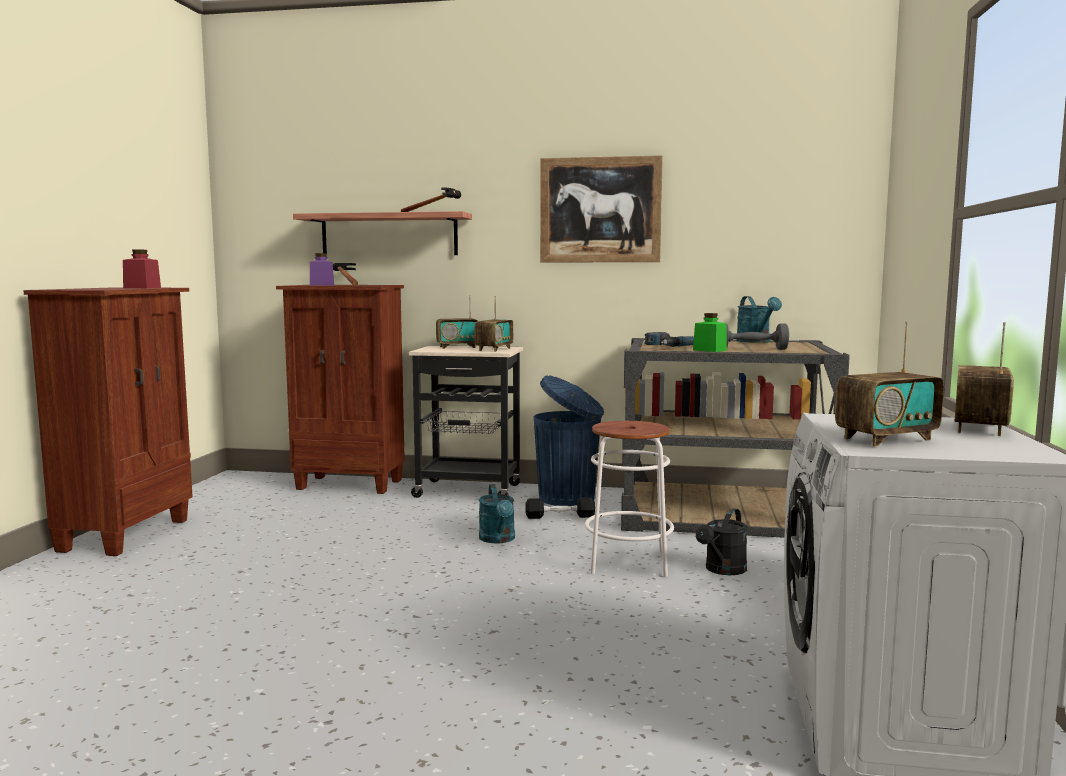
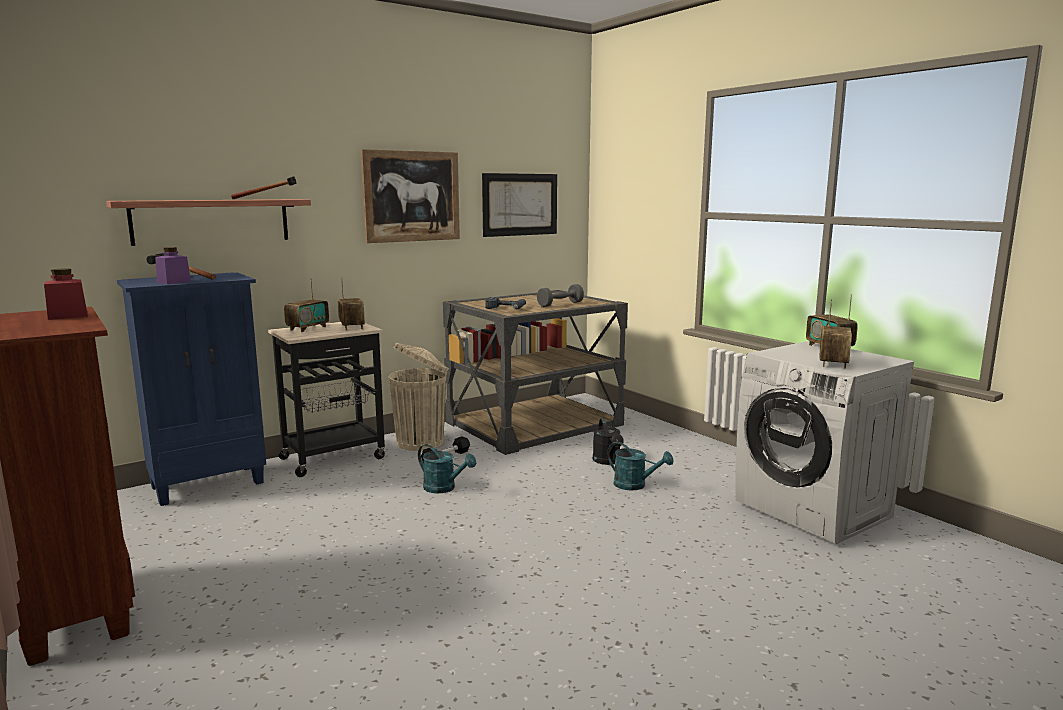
camera: 45 degrees left, 5 degrees up
(349, 485) = (208, 485): brown cabinet -> blue cabinet
(568, 498) = (422, 442): blue trash can -> beige trash can
(628, 562) = (553, 474): white stool -> none
(709, 350) = (547, 309): green jar -> none
(756, 341) = (533, 296): turquoise watering can -> turquoise watering can (635, 485)
(758, 220) = (520, 204): none -> picture

